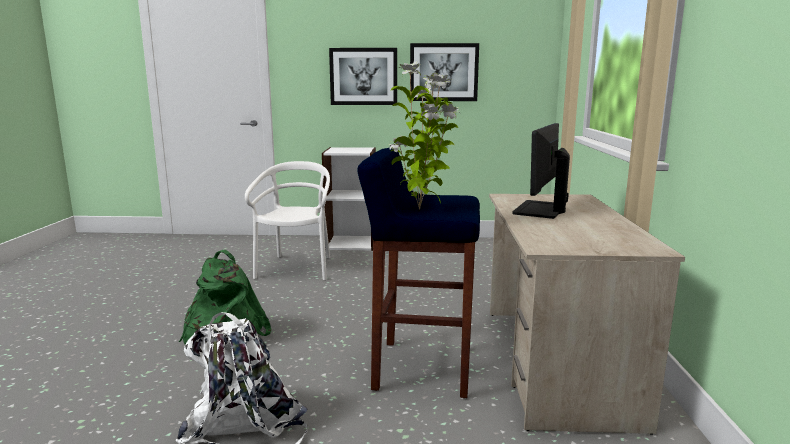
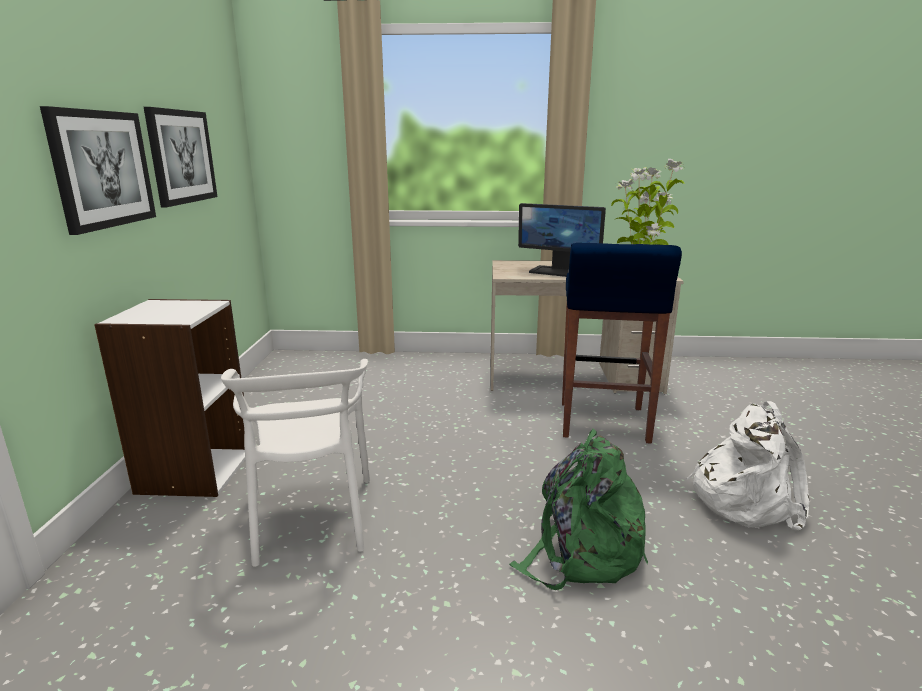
camera: 90 degrees left, 5 degrees up
(296, 268) = (310, 517): white chair -> white chair turned 105 degrees counterclockwise

